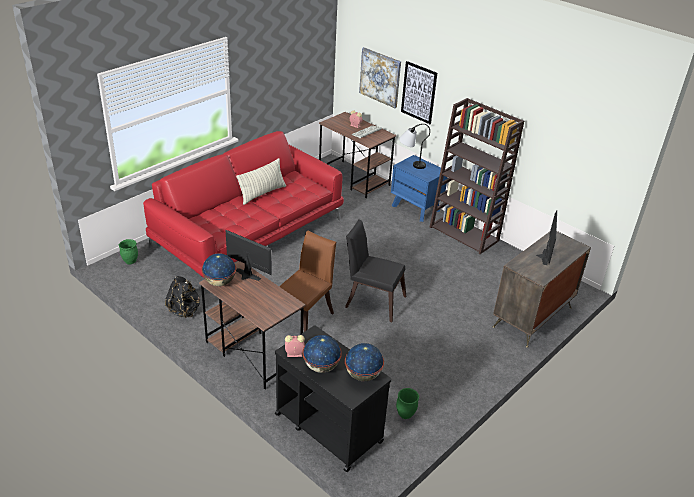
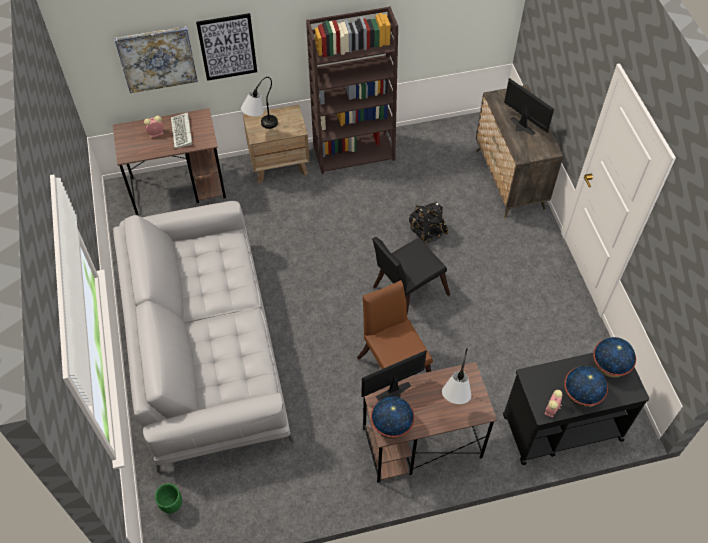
camera: 55 degrees left, 20 degrees up
(184, 310) = (309, 481): black backpack -> black backpack (427, 232)
(249, 232) = (207, 347): red sofa -> grey sofa
(261, 304) = (454, 402): none -> table lamp
(262, 193) = (200, 299): pillow -> none
(405, 414) = (577, 354): green planter -> none
(416, 208) = (279, 164): blue nightstand -> brown nightstand

